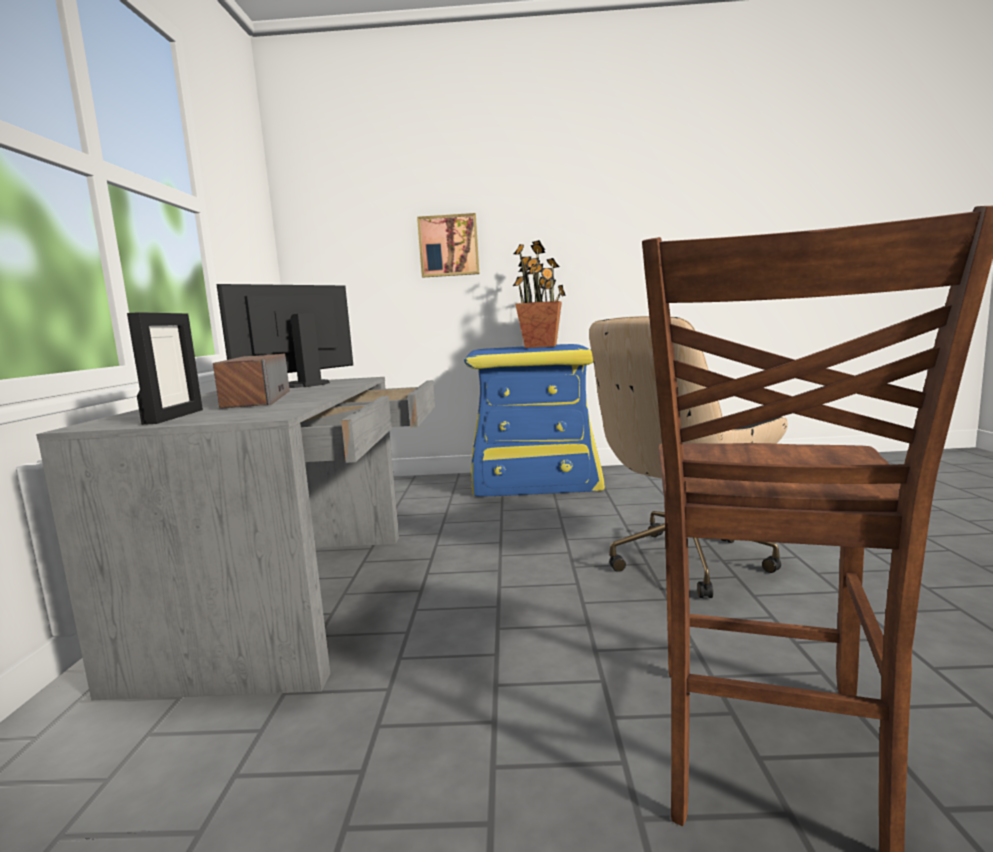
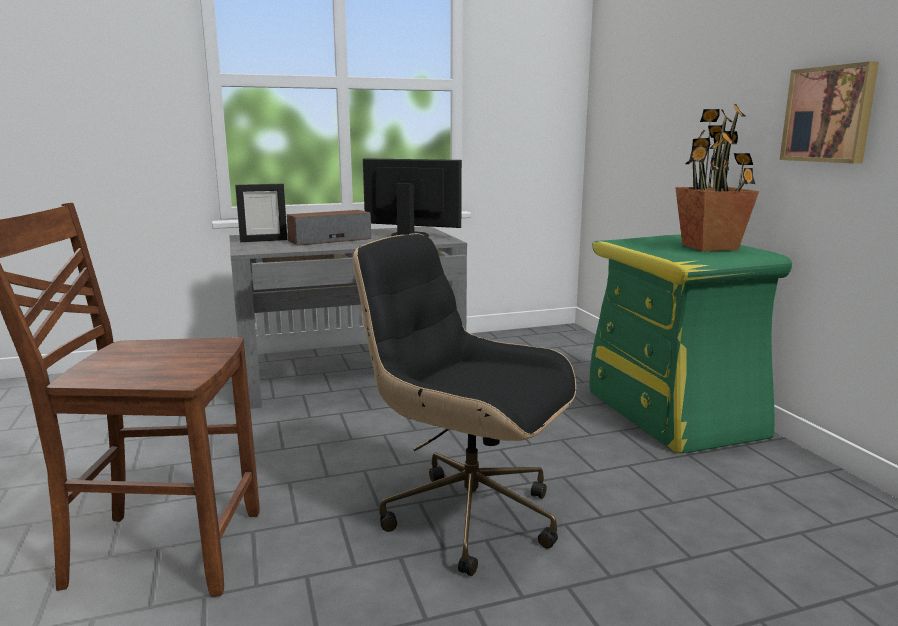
camera: 70 degrees right, 5 degrees up
(449, 246) = (692, 102): picture -> picture (829, 114)
(537, 482) = (672, 413): blue nightstand -> green nightstand

